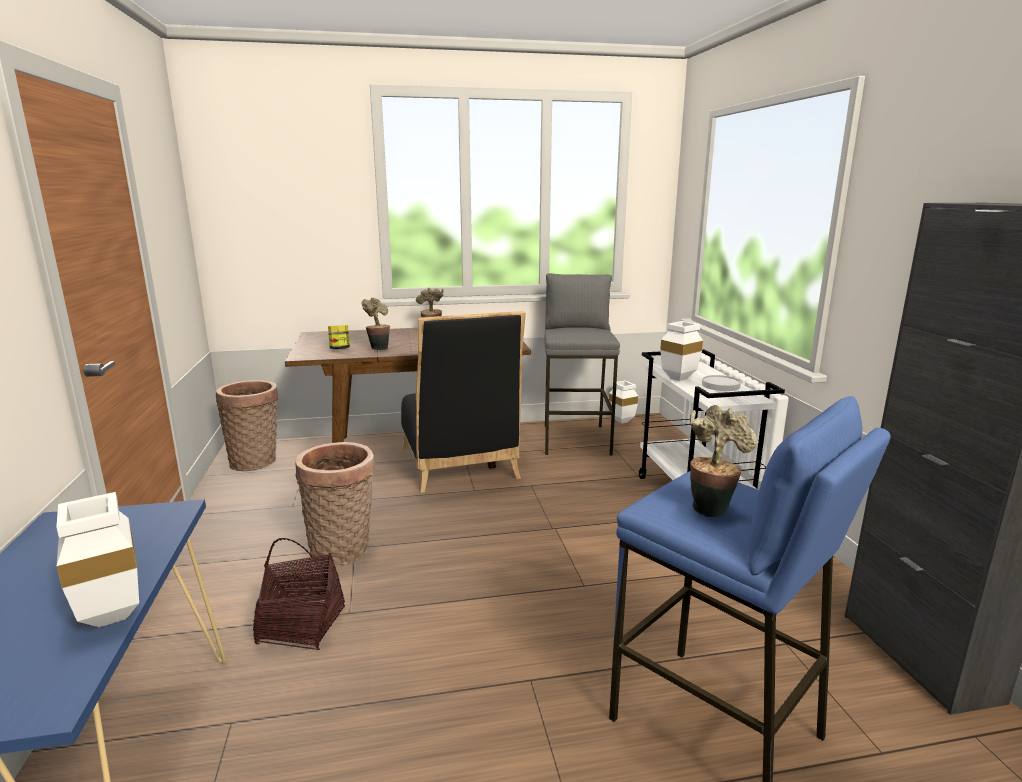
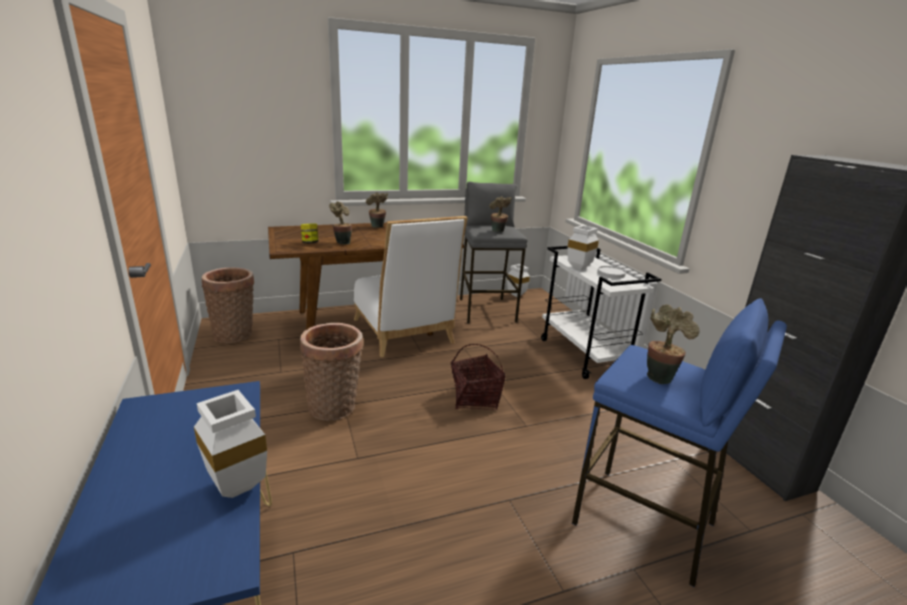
camera: 10 degrees left, 5 degrees up
(301, 625) = (322, 470): basket -> basket (475, 398)
(460, 466) = (404, 334): black chair -> white chair
(582, 335) = (498, 231): none -> potted plant

